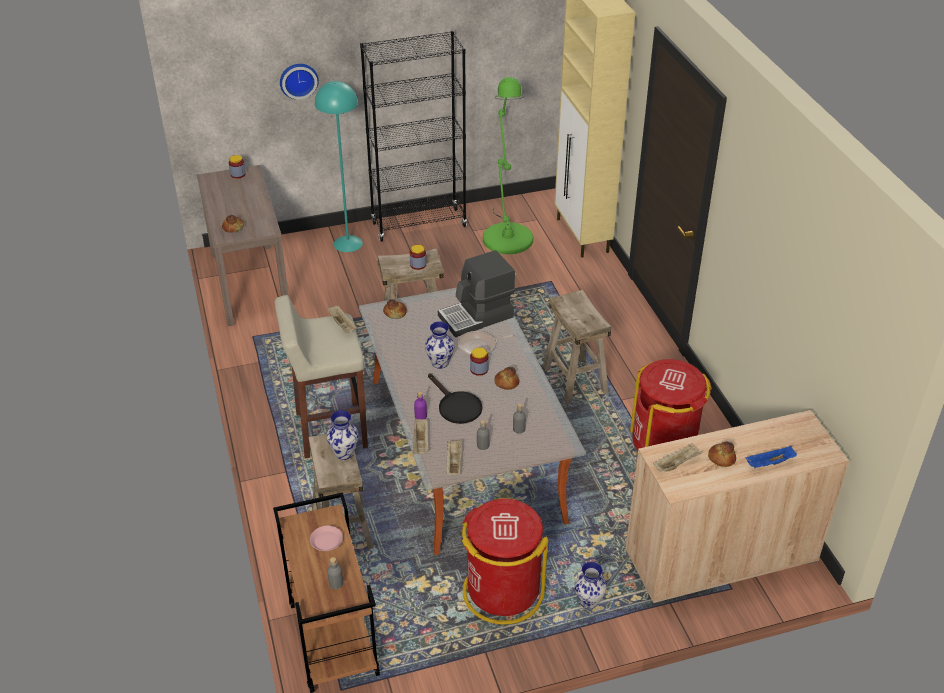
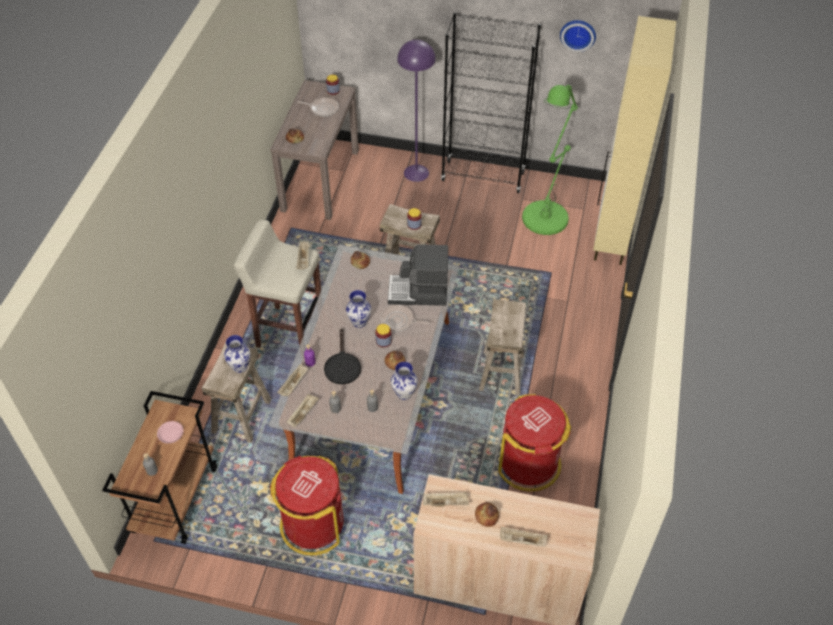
camera: 30 degrees right, 10 degrees up
(241, 193) = (323, 109): none -> frying pan
(298, 80) = (398, 28): wall clock -> wall clock (578, 34)
(348, 243) = (416, 172): turquoise floor lamp -> purple floor lamp
(588, 602) = (368, 566): vase -> vase (404, 394)
(769, 464) = (521, 541): blue tray -> beige tray

